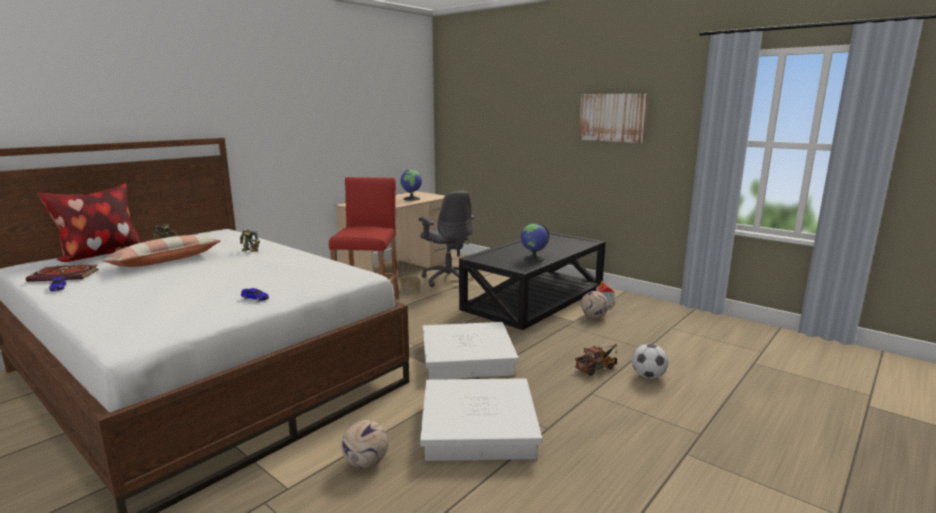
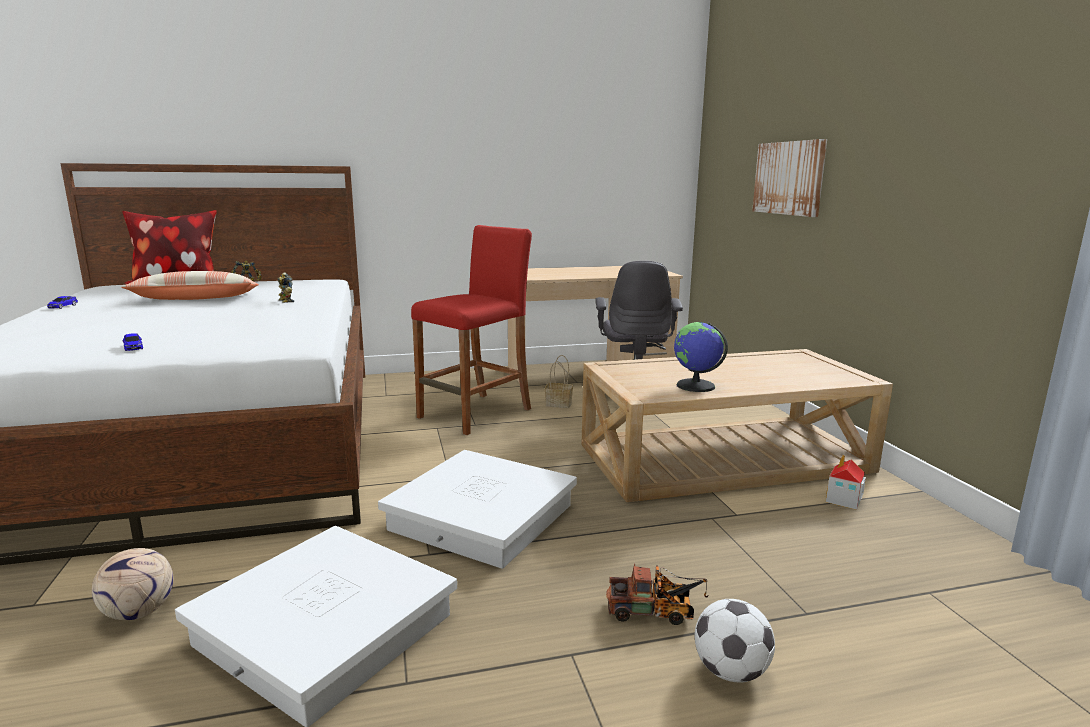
camera: 35 degrees right, 0 degrees up
(66, 275) = (101, 298): book -> none
(411, 199) = (616, 272): globe -> none
(533, 298) = (722, 457): black coffee table -> beige coffee table
(593, 316) = (785, 518): football -> none
(612, 117) = (936, 133): picture -> picture (789, 178)

